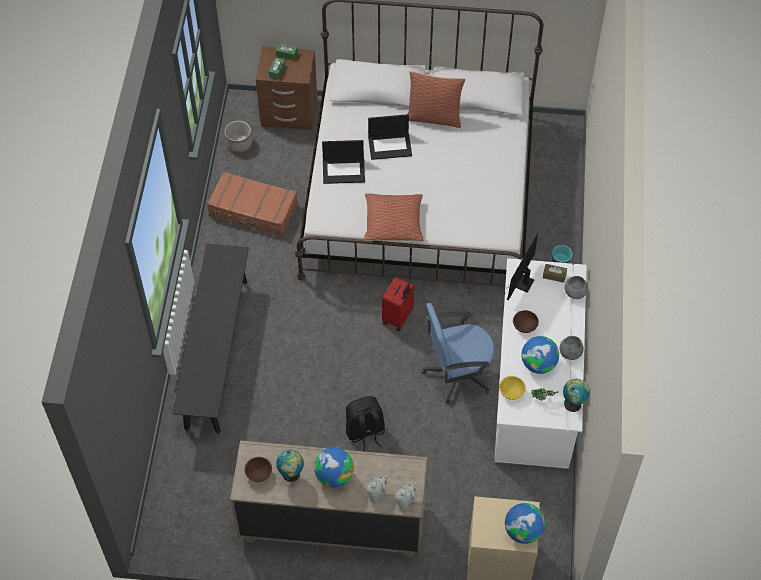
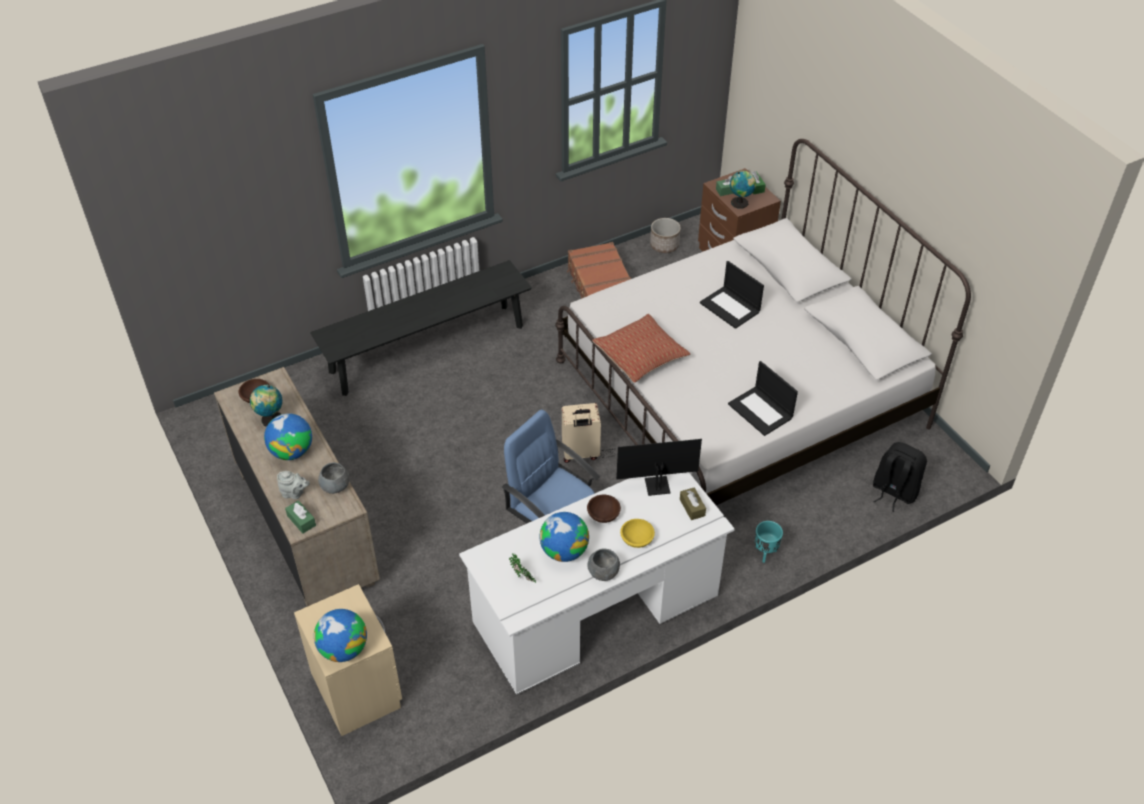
camera: 55 degrees right, 10 degrees down
(344, 170) = (666, 291): laptop -> laptop (761, 411)
(365, 432) = (426, 498): black backpack -> black backpack (893, 492)
(398, 317) = (580, 453): red suitcase -> beige suitcase
(405, 500) = (301, 520): grey teapot -> green tissue box
(434, 117) = (801, 320): pillow -> none
(512, 392) = (509, 546): yellow bowl -> yellow bowl (636, 540)
(573, 403) = (539, 608): globe -> globe (741, 203)
(575, 292) = (687, 537): grey bowl -> grey bowl (336, 486)

